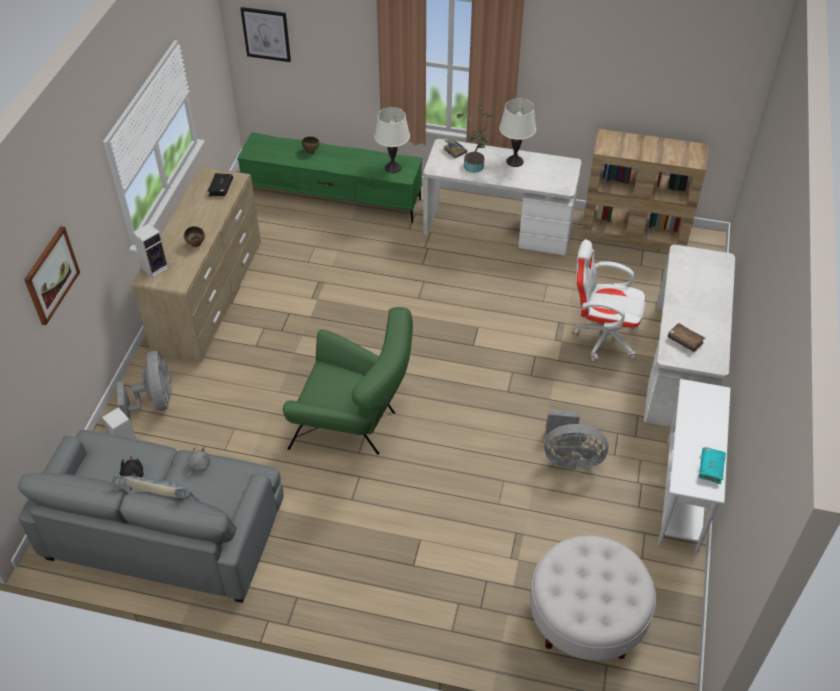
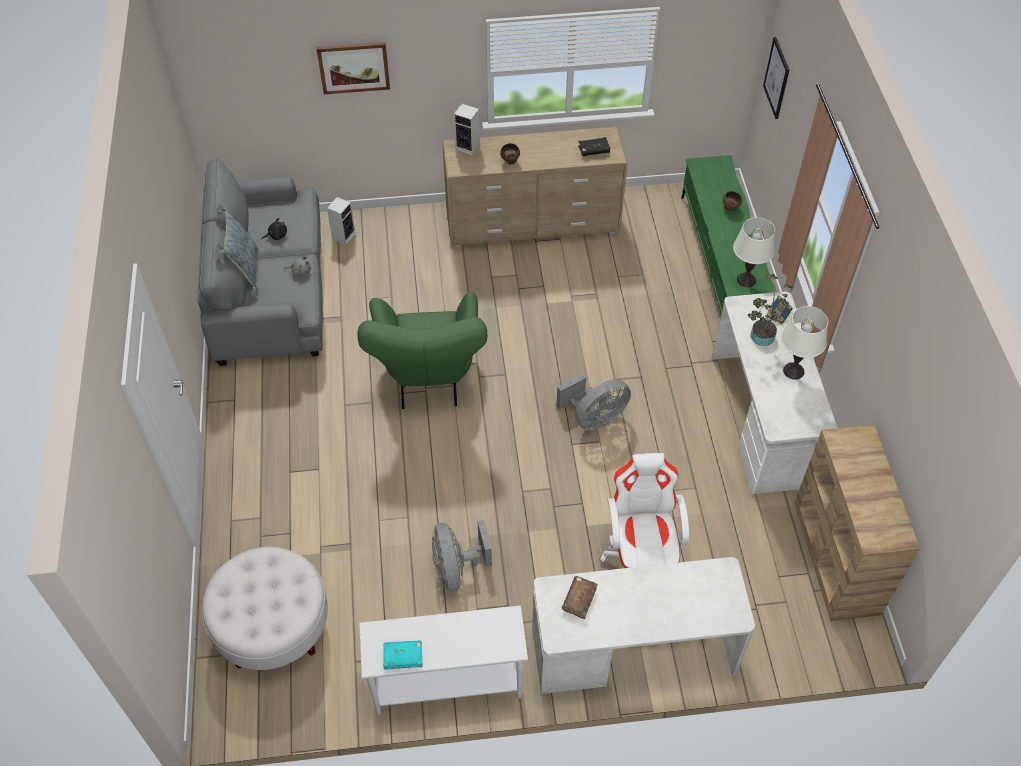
camera: 70 degrees right, 5 degrees up
(155, 402) = (398, 235): grey fan -> grey fan (594, 418)

